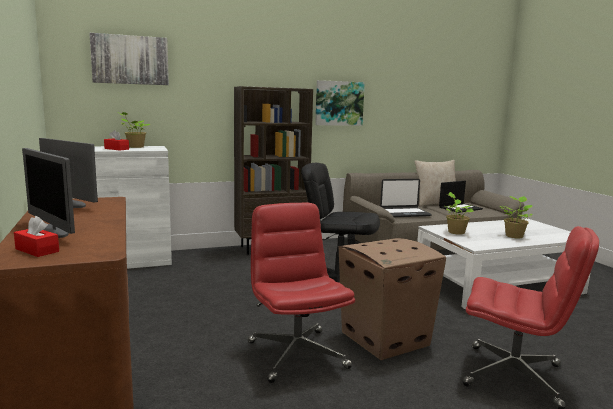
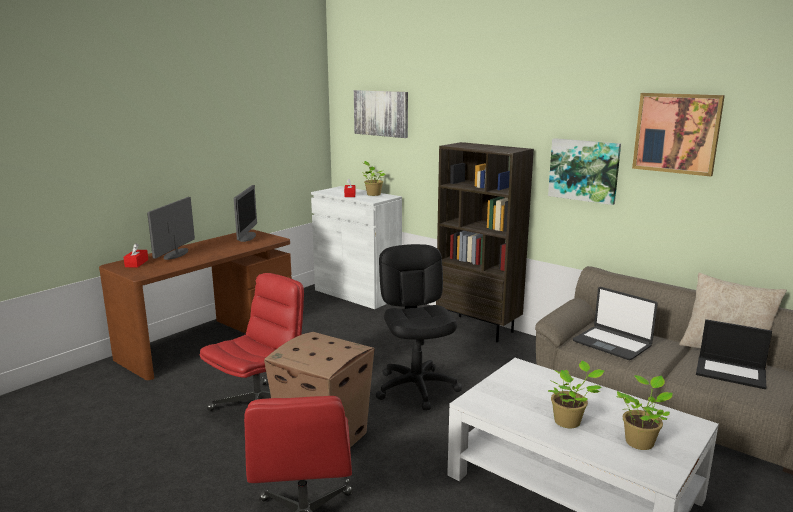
camera: 60 degrees right, 5 degrees up
(394, 74) = (676, 133): none -> picture
(455, 232) = (521, 381): potted plant -> potted plant (640, 441)

